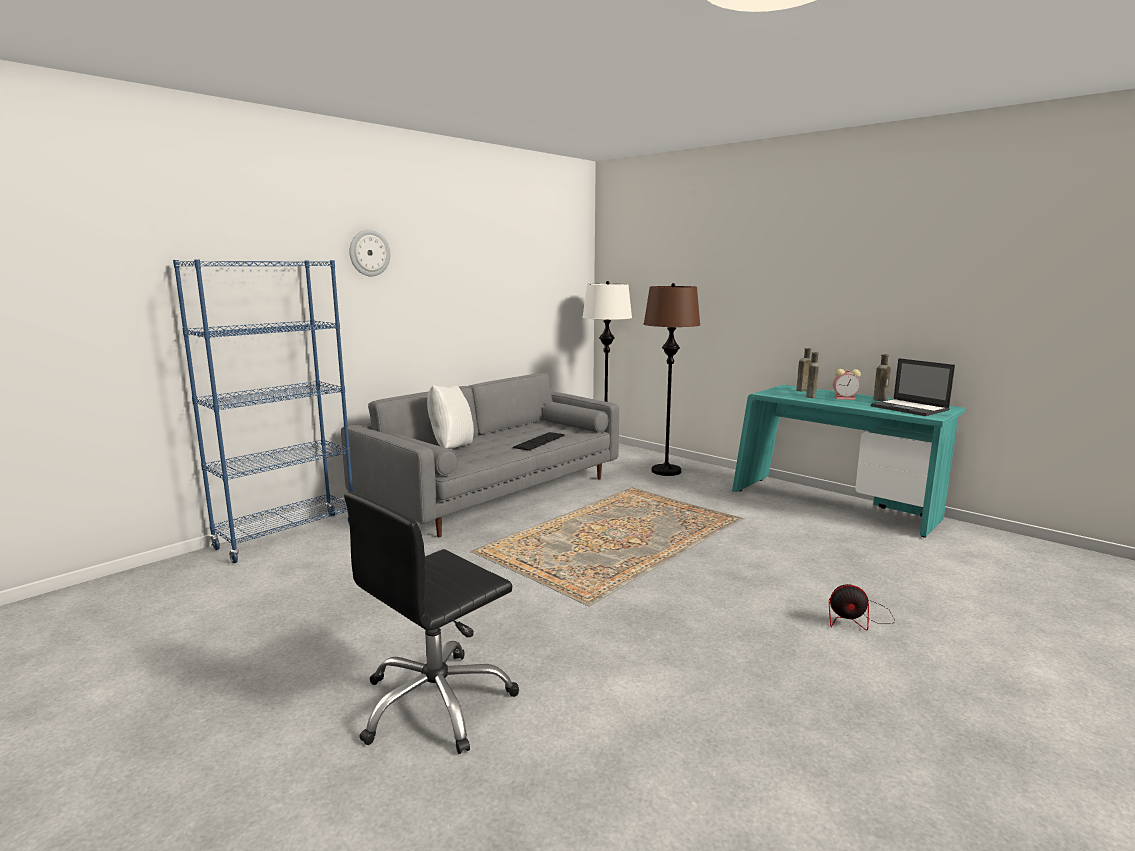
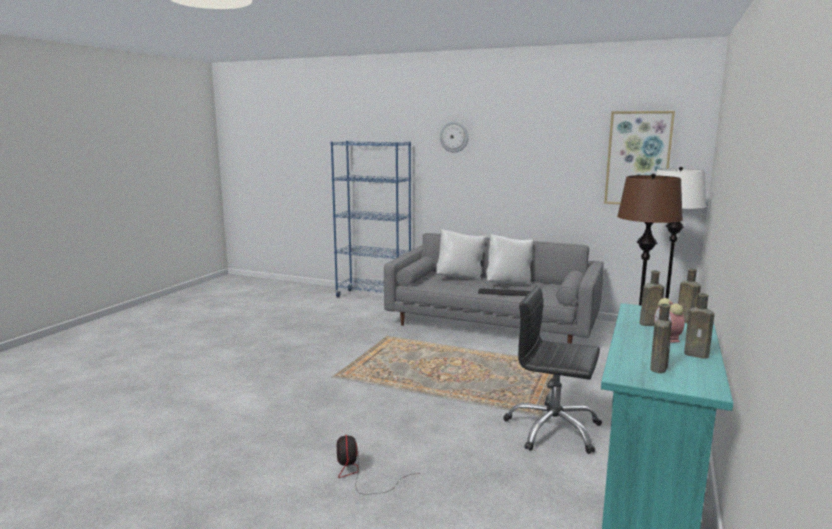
camera: 70 degrees right, 0 degrees up
(436, 703) = (224, 360): black office chair -> black office chair (553, 429)
(505, 436) = (508, 284): none -> white pillow
(550, 276) = (638, 158): none -> picture
(910, 408) = (659, 368): laptop -> brown bottle

